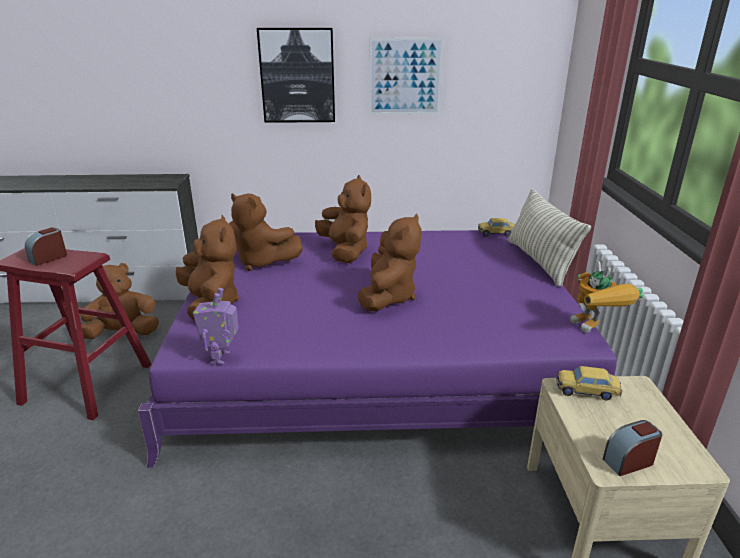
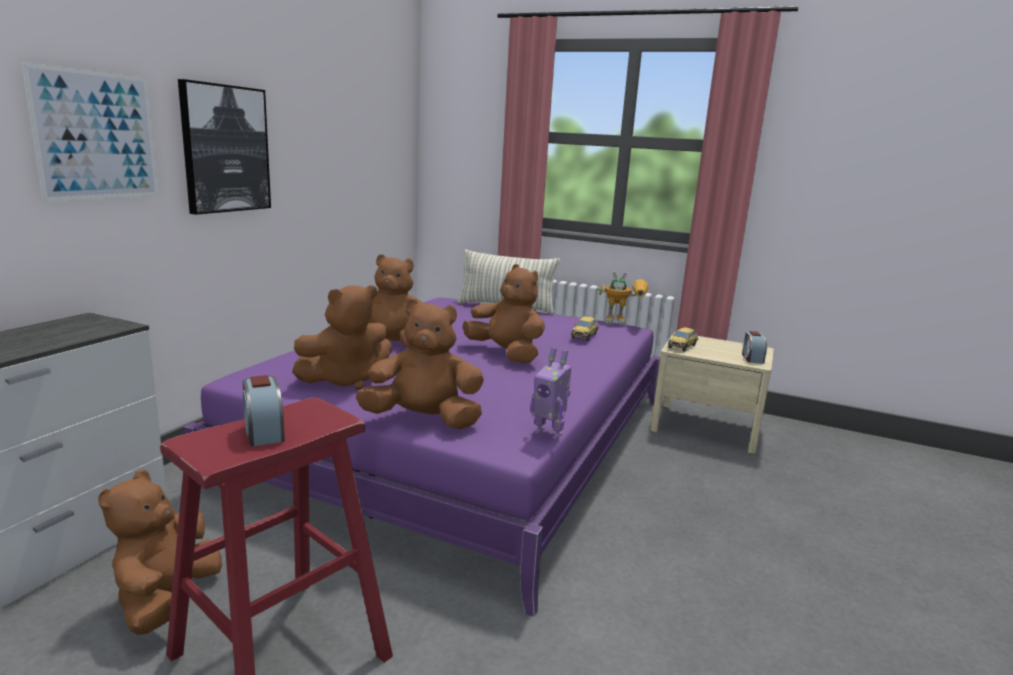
camera: 65 degrees left, 10 degrees down
(405, 77) = (322, 153): picture -> picture (97, 136)
(496, 233) = (437, 301): toy car -> toy car (584, 336)

